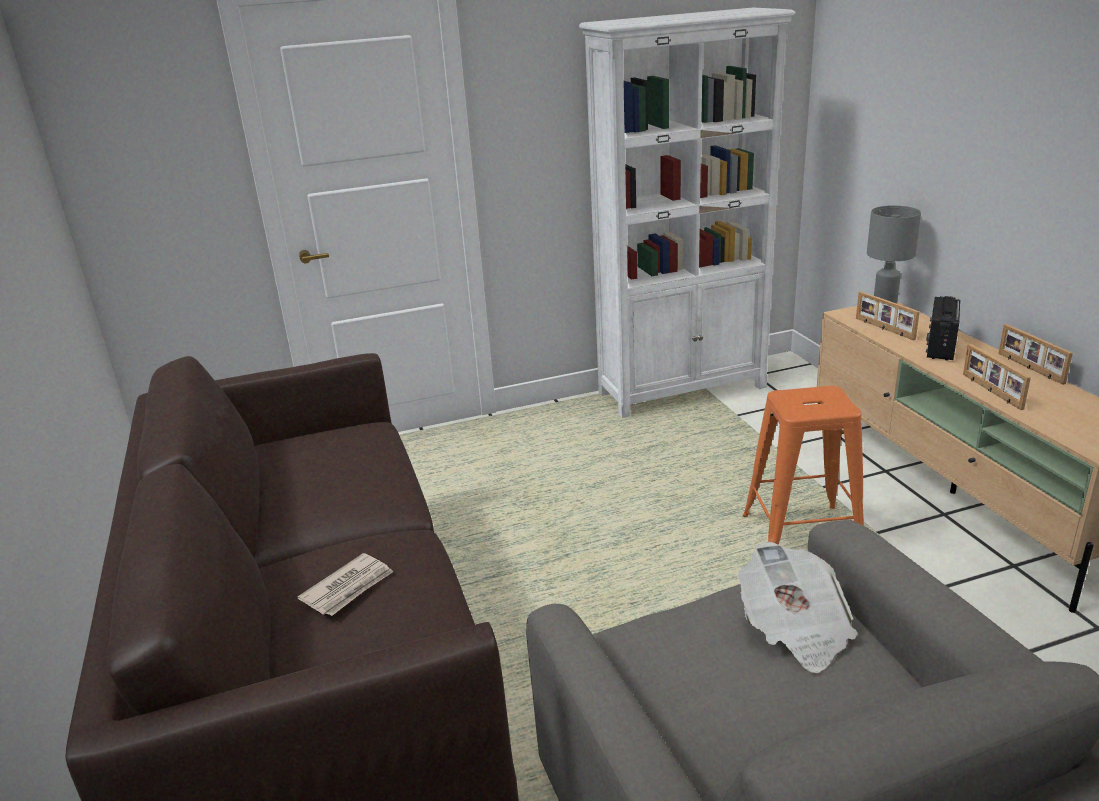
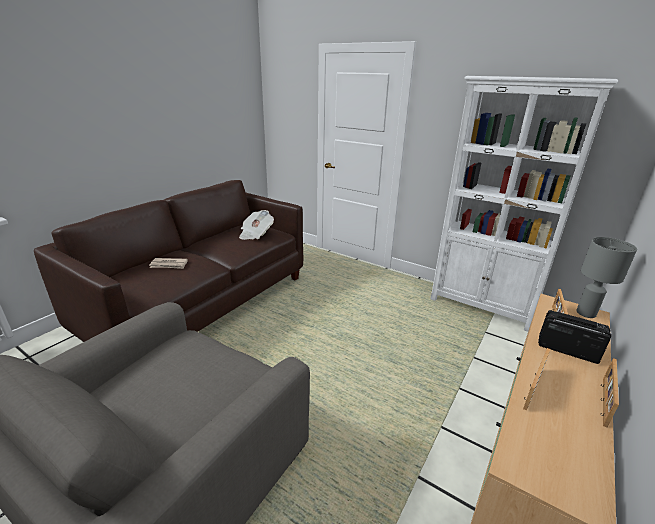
camera: 50 degrees right, 0 degrees up
(795, 630) = (216, 382): newspaper -> newspaper (255, 234)
(801, 535) = (404, 395): orange stool -> none
(940, 347) = (566, 349): radio -> radio turned 45 degrees clockwise

